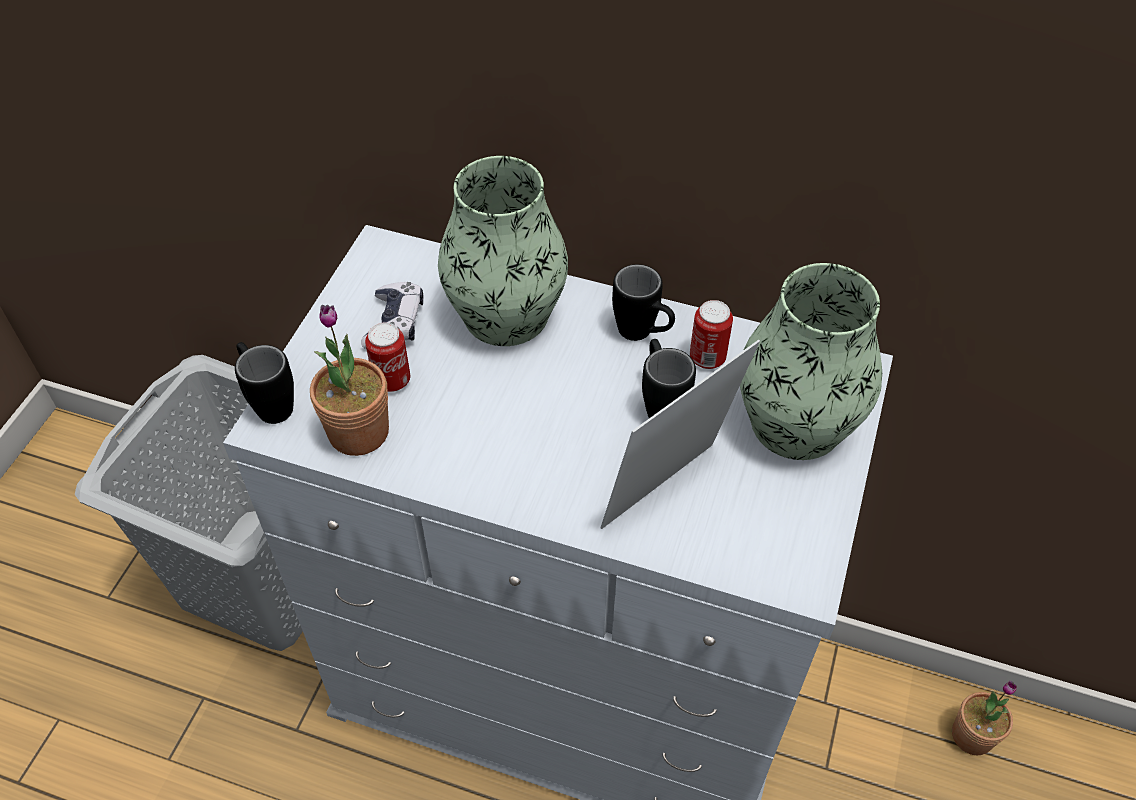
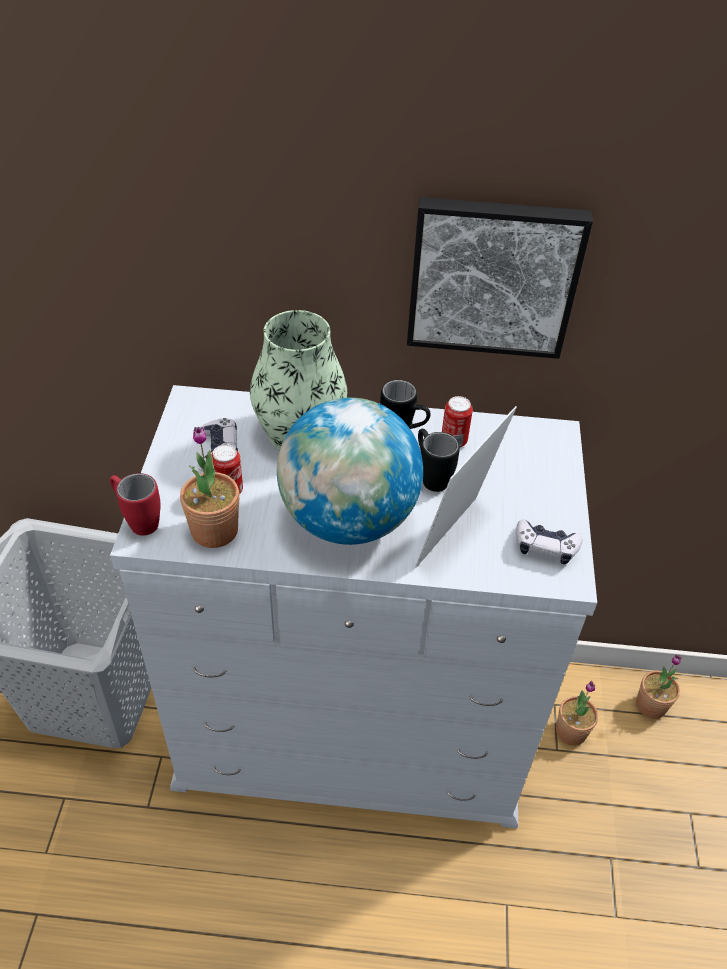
camera: 15 degrees left, 5 degrees down
(269, 402) = (138, 520): black mug -> red mug
(533, 446) = (348, 519): none -> globe
(783, 143) = (493, 276): none -> picture
(787, 532) = (545, 547): none -> game controller
(796, 423) = (528, 474): vase -> none
(852, 748) = (571, 731): none -> potted plant

